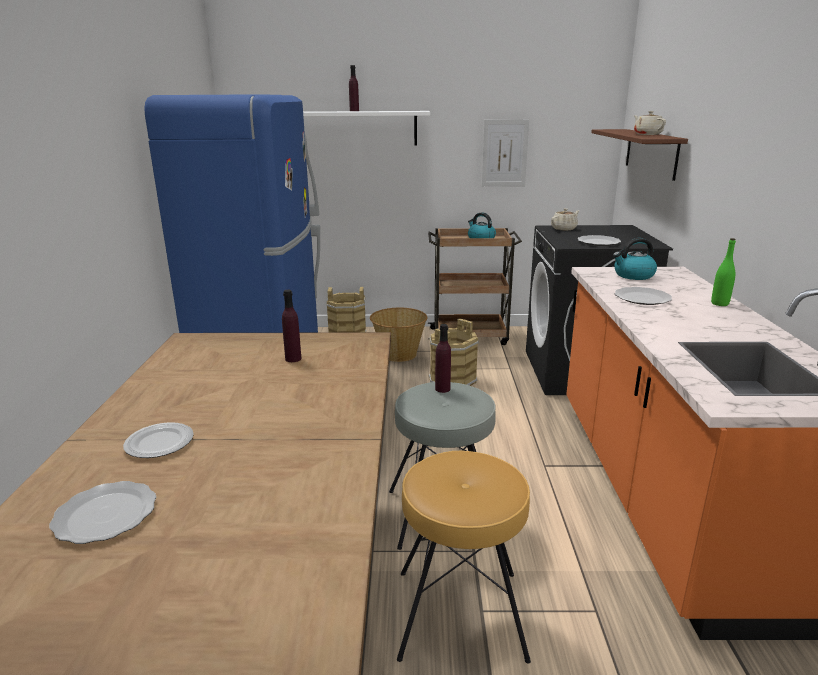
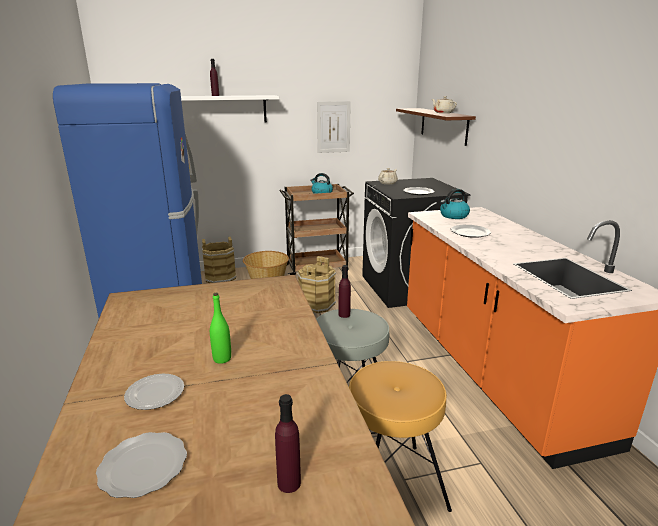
camera: 15 degrees left, 0 degrees up
(293, 359) = (229, 305): purple bottle -> purple bottle (289, 483)
(719, 303) = (521, 232): green bottle -> green bottle (222, 359)

